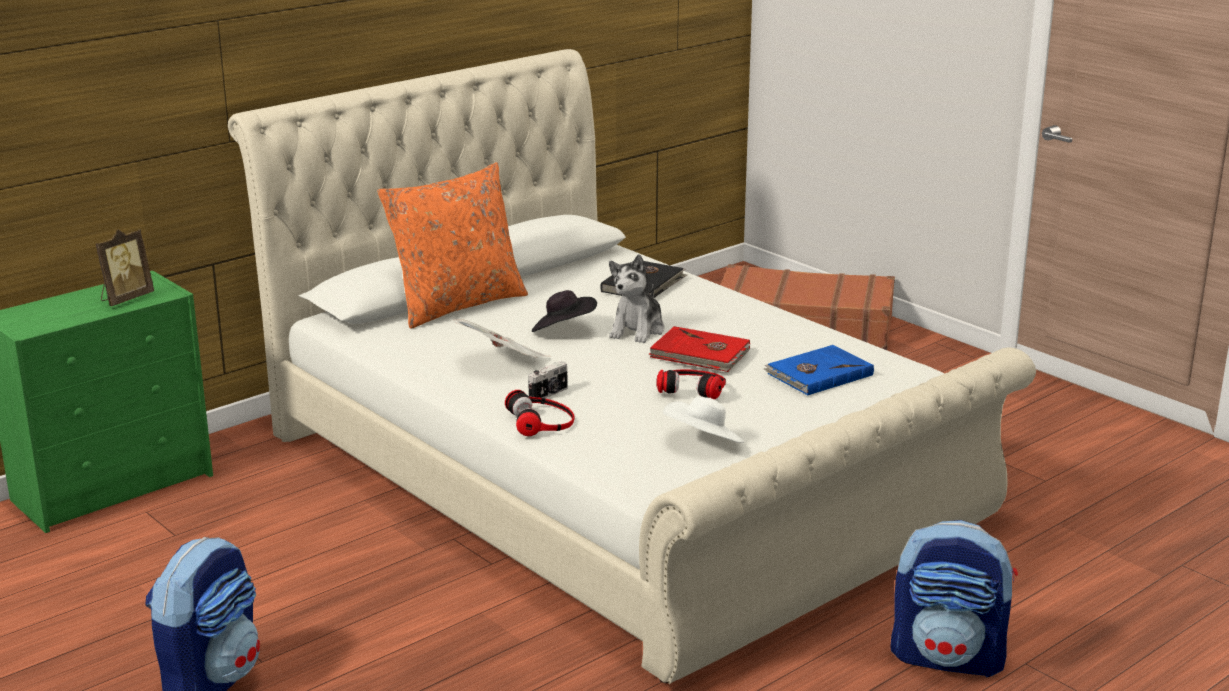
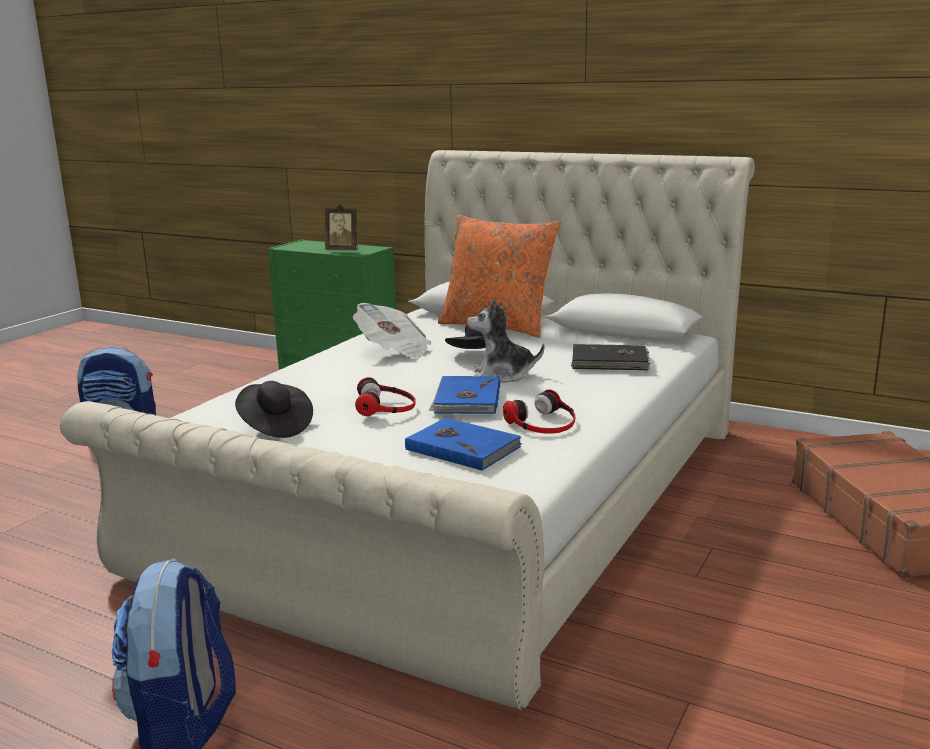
camera: 70 degrees right, 5 degrees down
(542, 421) = (293, 376): headphones -> headphones (543, 422)
(549, 394) = (344, 370): camera -> none
(700, 354) = (466, 399): red book -> blue book
(704, 442) = (275, 426): white hat -> black hat

